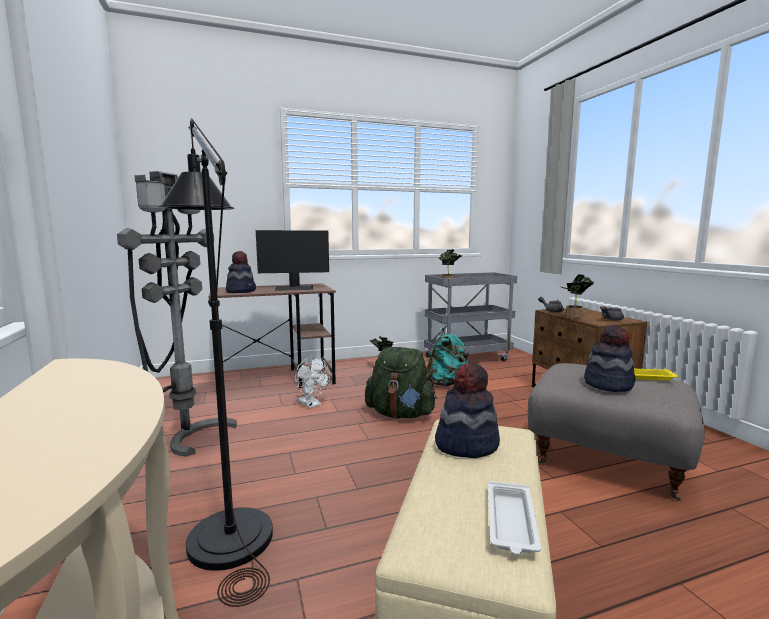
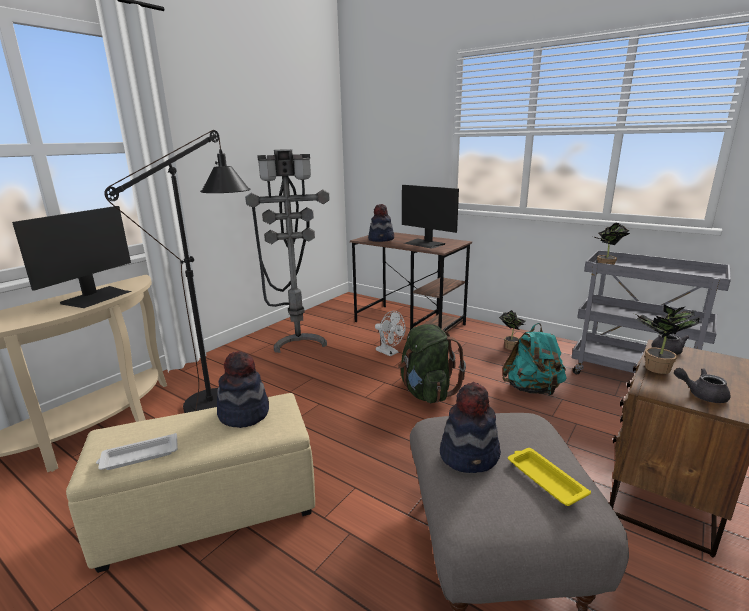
camera: 55 degrees right, 10 degrees up
(95, 392) = (96, 297): none -> monitor
(311, 404) = (389, 352): white fan -> white fan turned 60 degrees counterclockwise

